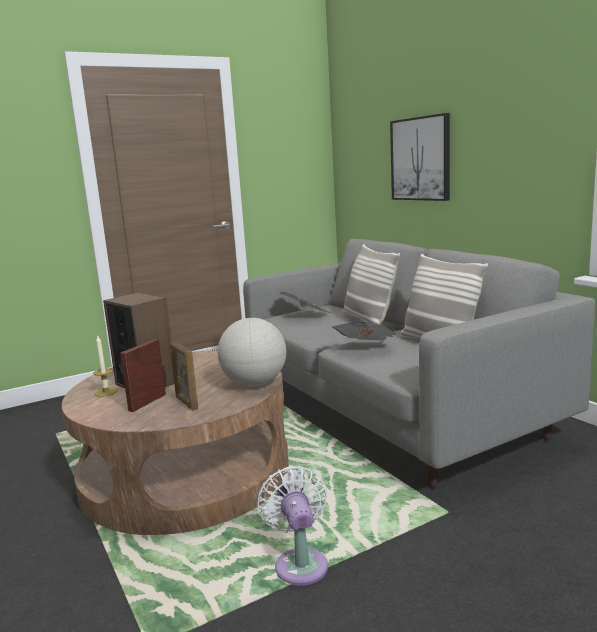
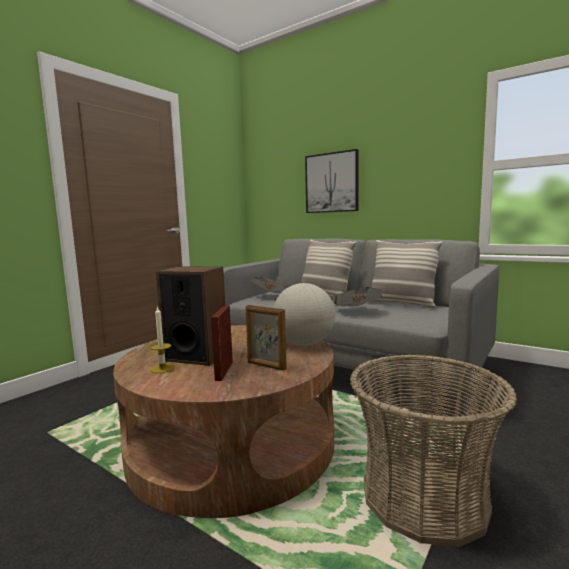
camera: 25 degrees left, 5 degrees down
(300, 563) = (424, 498): white fan -> basket

